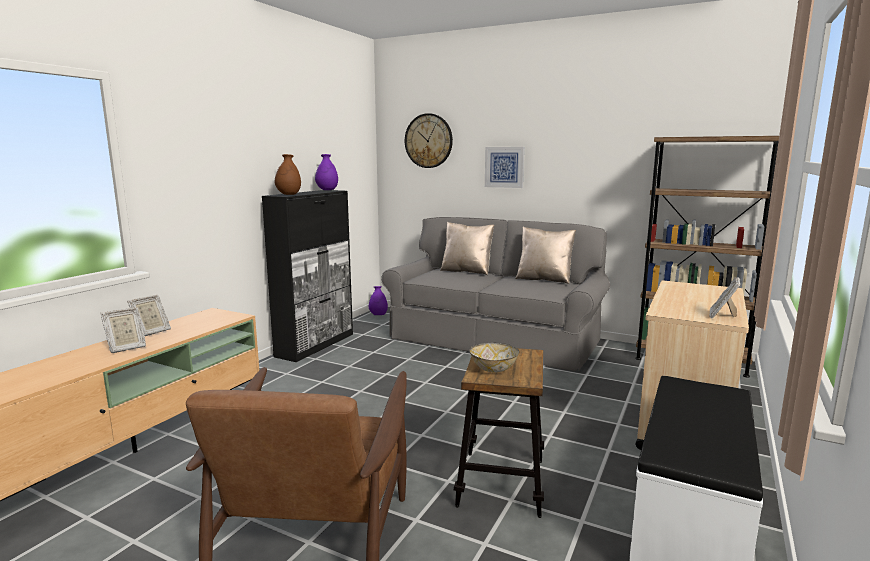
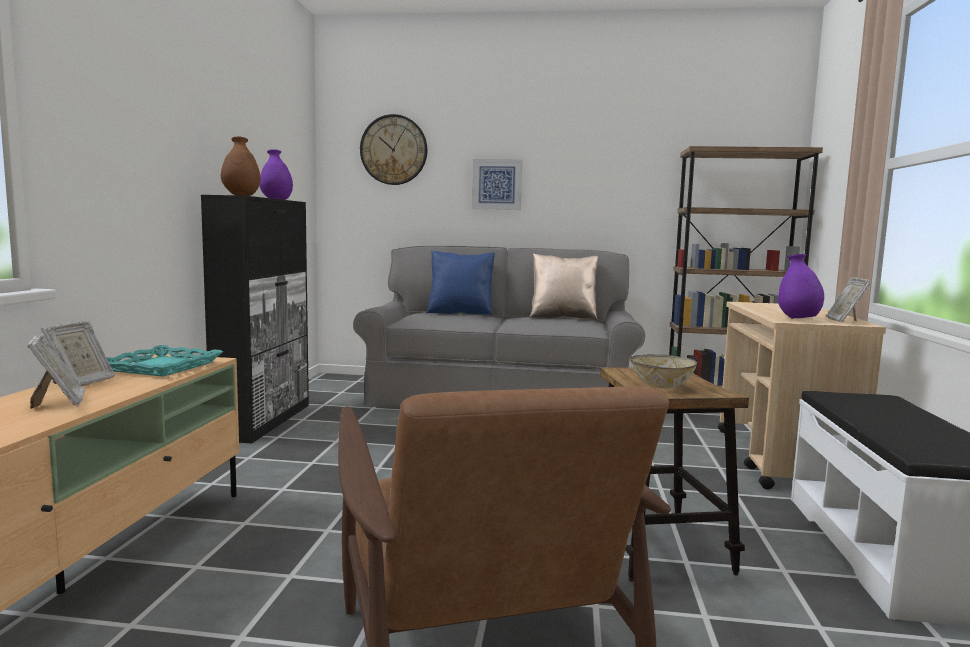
camera: 20 degrees left, 5 degrees down
(126, 348) = (59, 402): picture frame -> picture frame turned 60 degrees counterclockwise
(205, 321) = (162, 367): none -> turquoise tray
(378, 315) = (326, 383): purple vase -> purple vase (798, 319)
(467, 271) = (460, 313): beige pillow -> blue pillow

